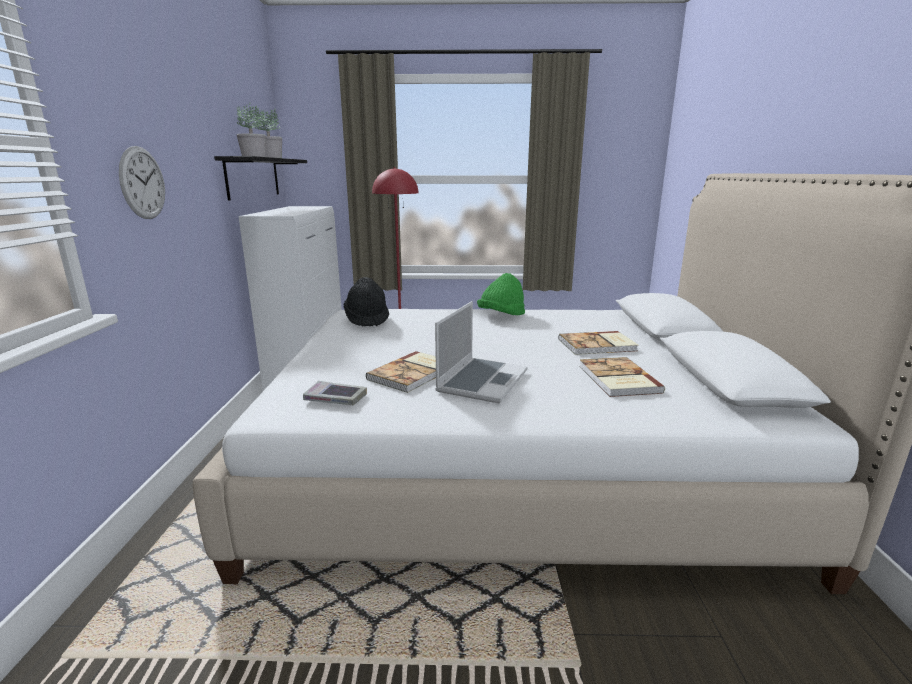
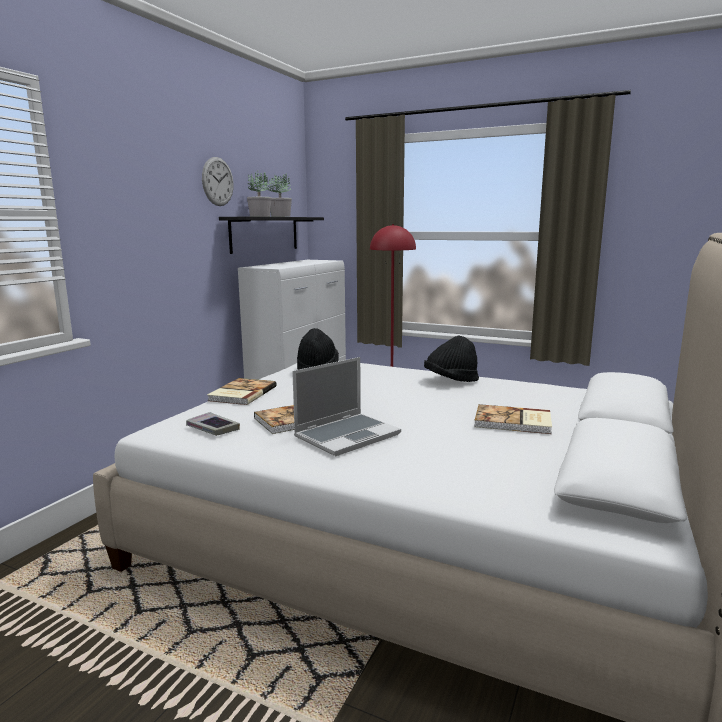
camera: 25 degrees right, 5 degrees down
(142, 183) = (137, 240): wall clock -> wall clock (217, 181)
(501, 316) = (451, 381): green hat -> black hat
(617, 379) = (484, 457): book -> book (241, 393)

